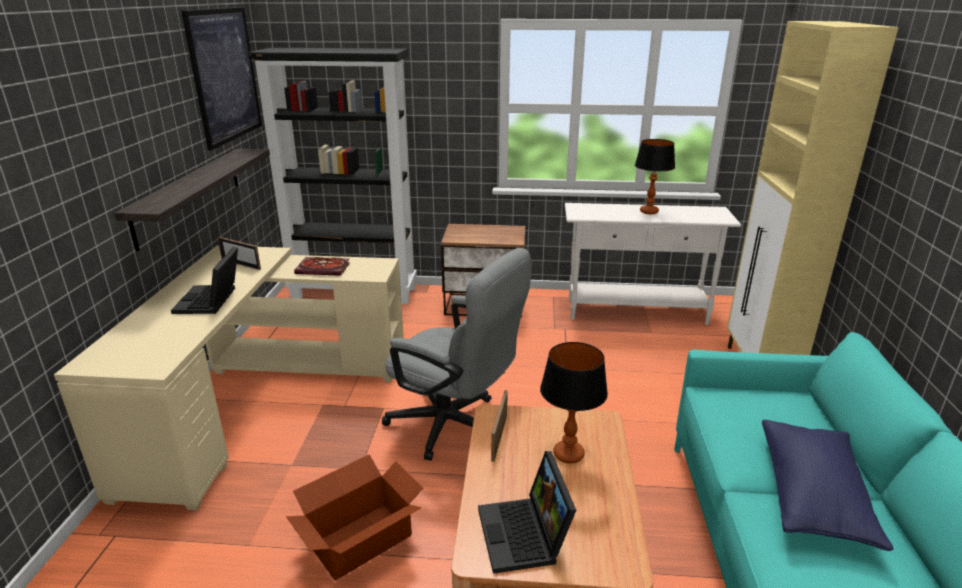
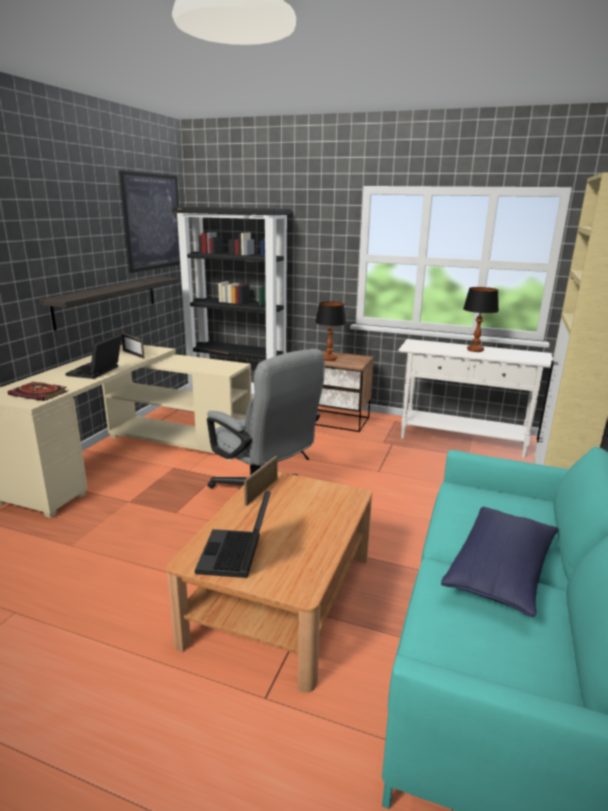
camera: 15 degrees right, 5 degrees down
(324, 268) = (192, 364): book -> book (40, 393)
(359, 540) = (148, 557): cardboard box -> none
(569, 454) = (309, 511): table lamp -> table lamp (329, 359)

